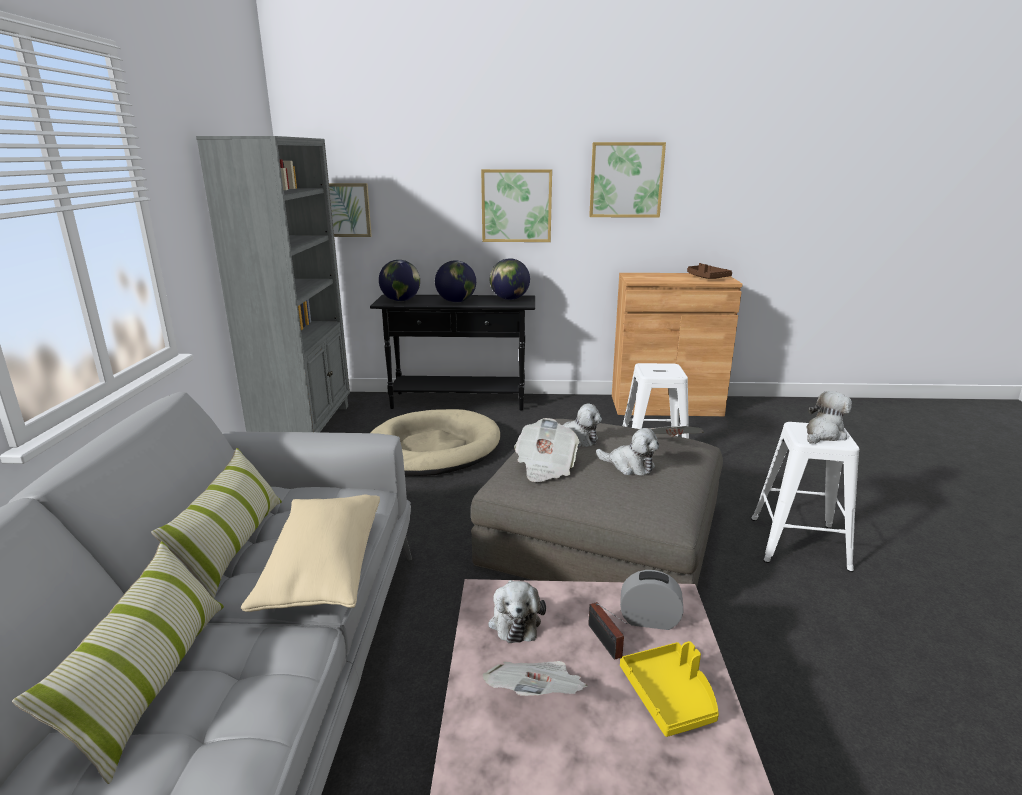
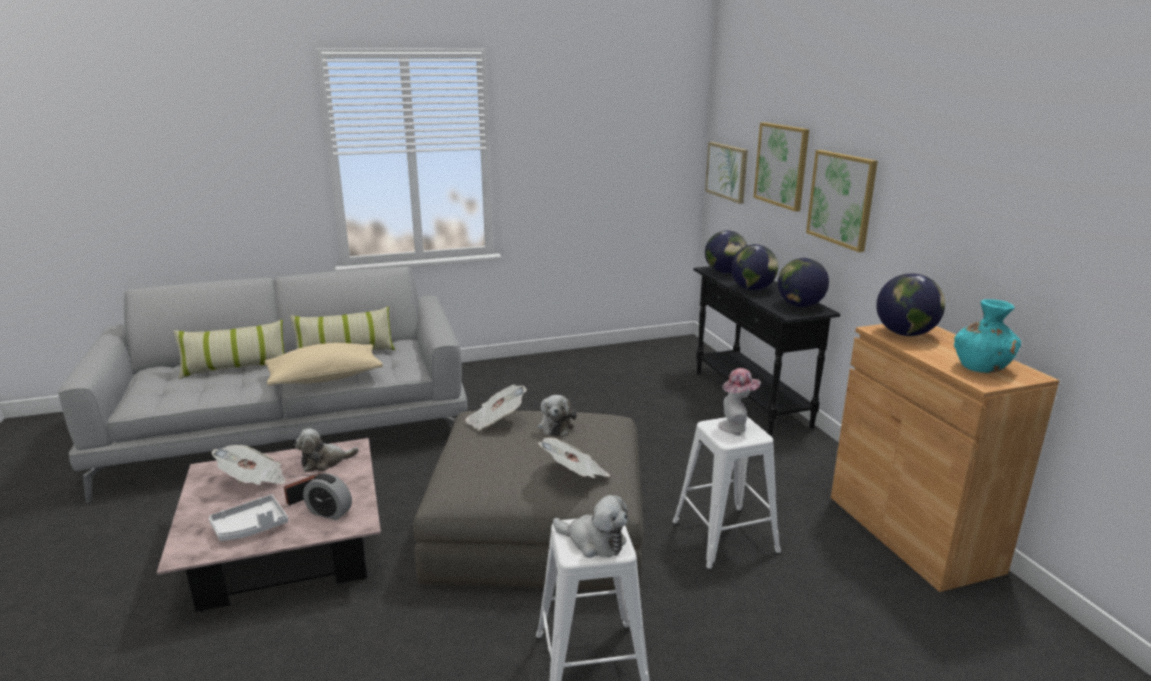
camera: 70 degrees right, 0 degrees up
(305, 428) = (624, 354): grey bookcase -> none
(432, 449) = (634, 410): beige dog bed -> none
(626, 180) = (950, 190): picture -> picture (782, 165)
(629, 466) = (513, 456): plush toy -> none
(645, 278) = (905, 334): none -> globe
(649, 620) = (329, 513): alarm clock -> alarm clock turned 120 degrees clockwise
(655, 368) = (736, 426): none -> hat
(670, 697) = (251, 527): yellow tray -> white tray
(706, 278) = (981, 367): brown tray -> turquoise vase

